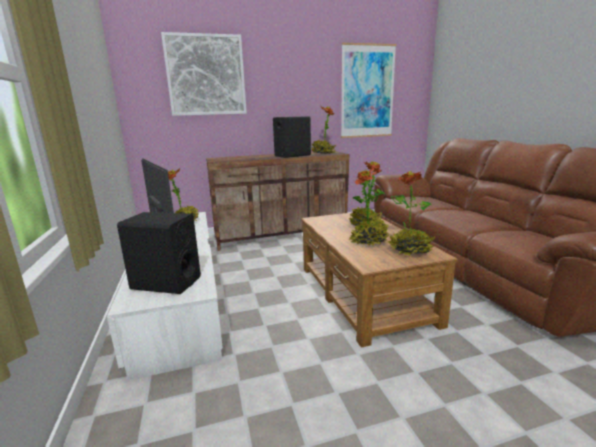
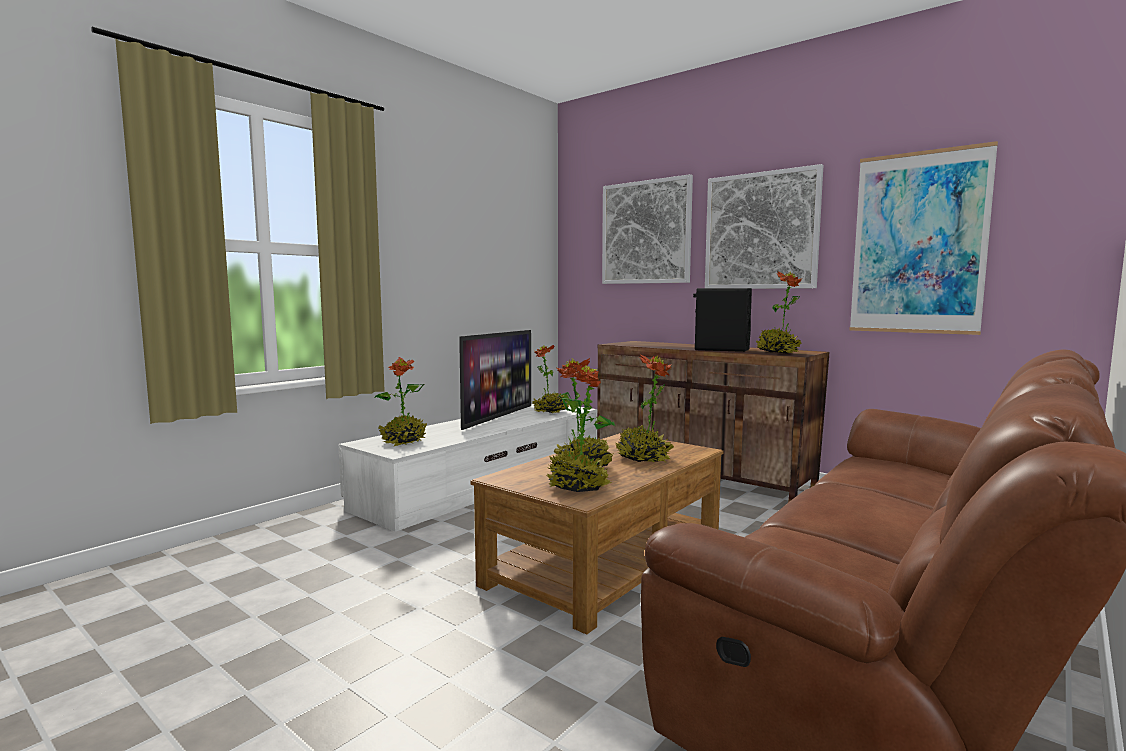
camera: 55 degrees right, 10 degrees down
(166, 283) = (403, 441): black speaker -> potted plant
(290, 80) = (761, 231): none -> picture

